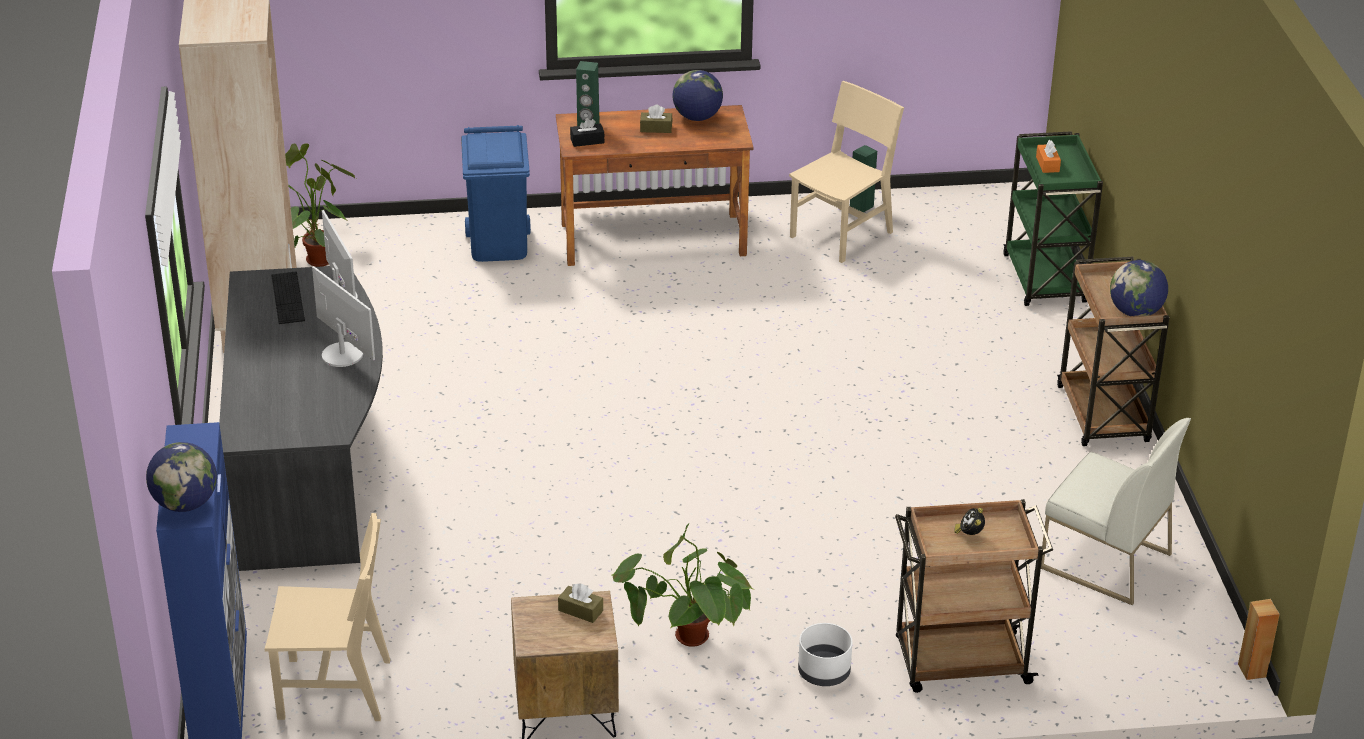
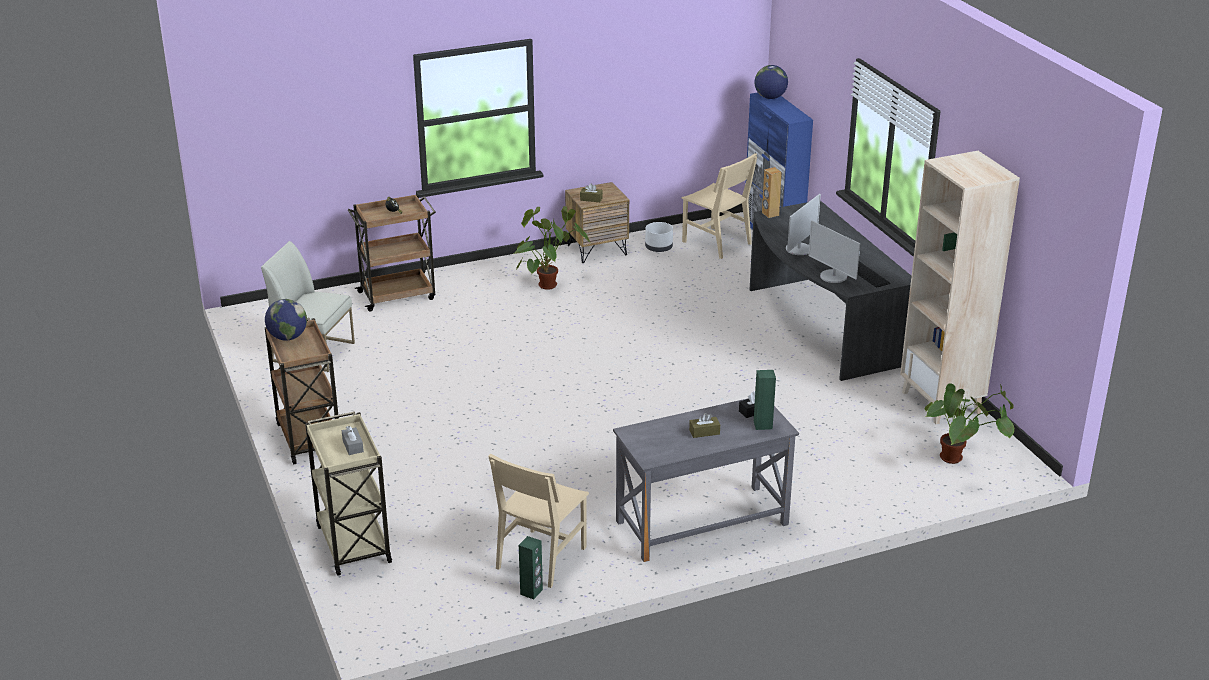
camera: 165 degrees right, 5 degrees down
(334, 689) = (716, 243): beige chair -> beige chair turned 120 degrees counterclockwise
(343, 354) = (799, 249): monitor -> monitor turned 90 degrees counterclockwise
(499, 245) = (824, 495): blue trash can -> none
(653, 239) = (702, 523): brown desk -> grey desk
(697, 117) = (675, 449): globe -> none
(823, 672) = (471, 281): white planter -> white planter (659, 247)
(1045, 280) = (353, 542): green cart -> beige cart
(1047, 164) = (353, 446): orange tissue box -> grey tissue box
(1252, 670) = (232, 314): brown speaker -> brown speaker (770, 214)

